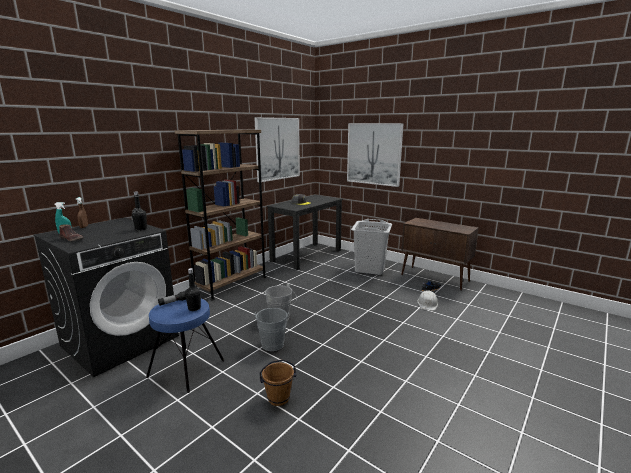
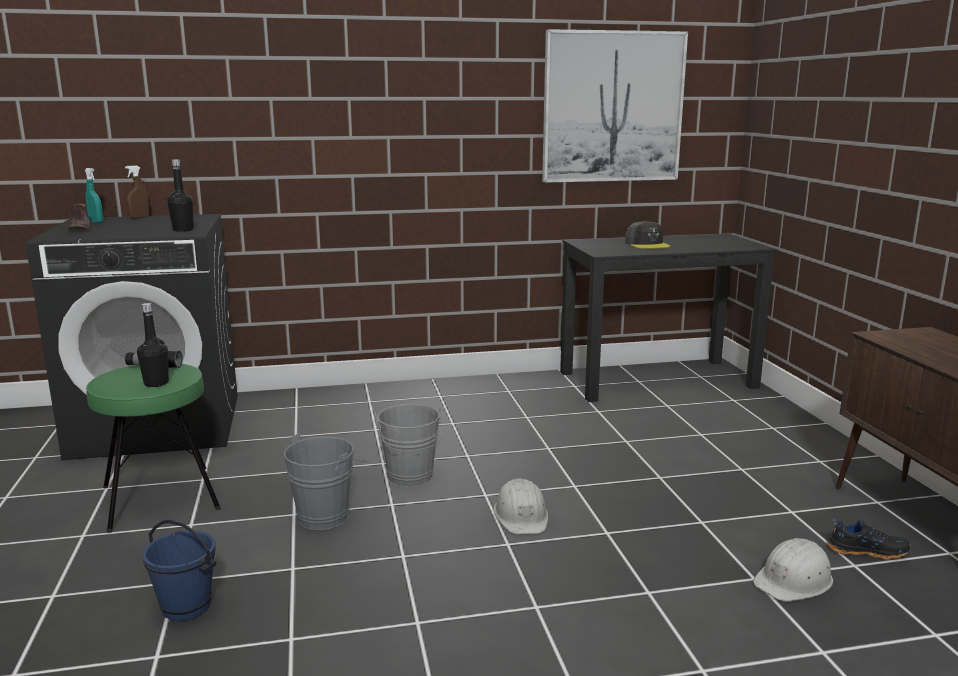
camera: 40 degrees right, 0 degrees up
(186, 368) = (161, 497): blue stool -> green stool
(231, 284) = (428, 392): brown bookcase -> none
(278, 398) = (187, 607): brown bucket -> blue bucket
(337, 315) = (521, 516): none -> white hard hat
(370, 269) = (769, 448): grey laundry basket -> none
(374, 154) = (857, 125): picture -> none

